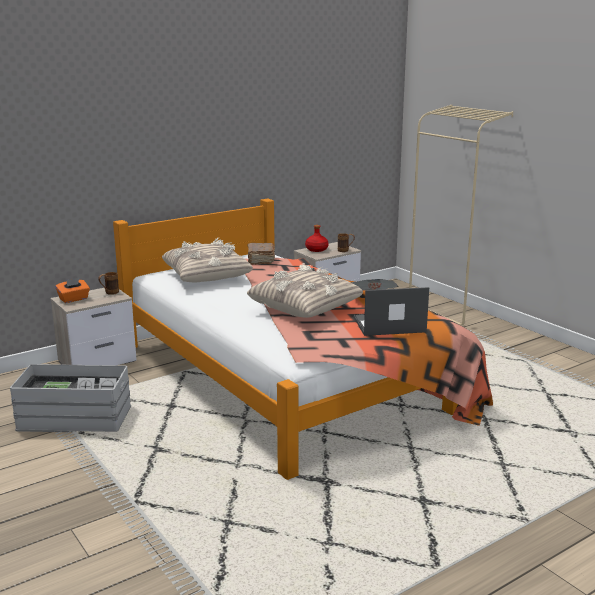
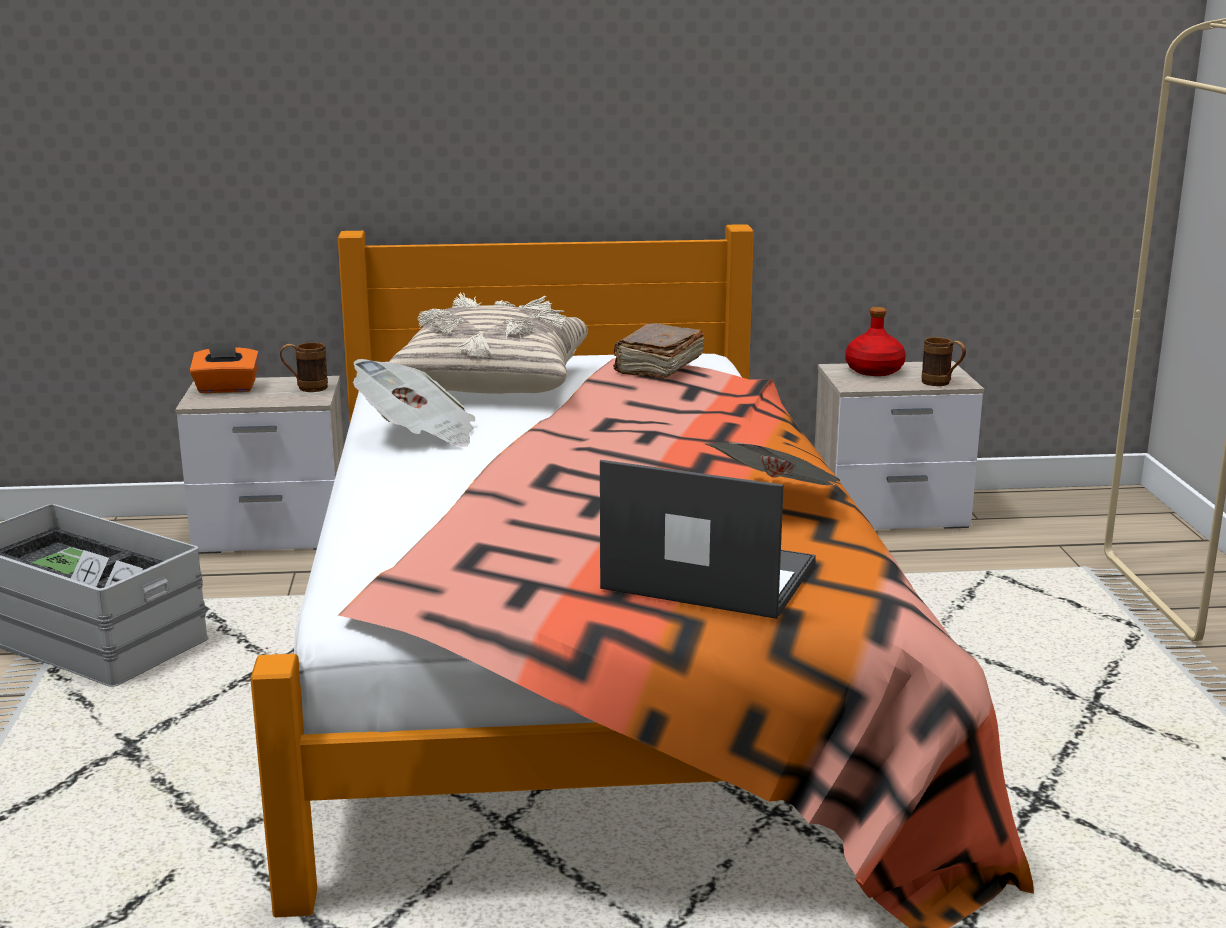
camera: 30 degrees right, 0 degrees up
(211, 300) = (418, 435): none -> newspaper
(304, 309) = (567, 494): beige pillow -> none

